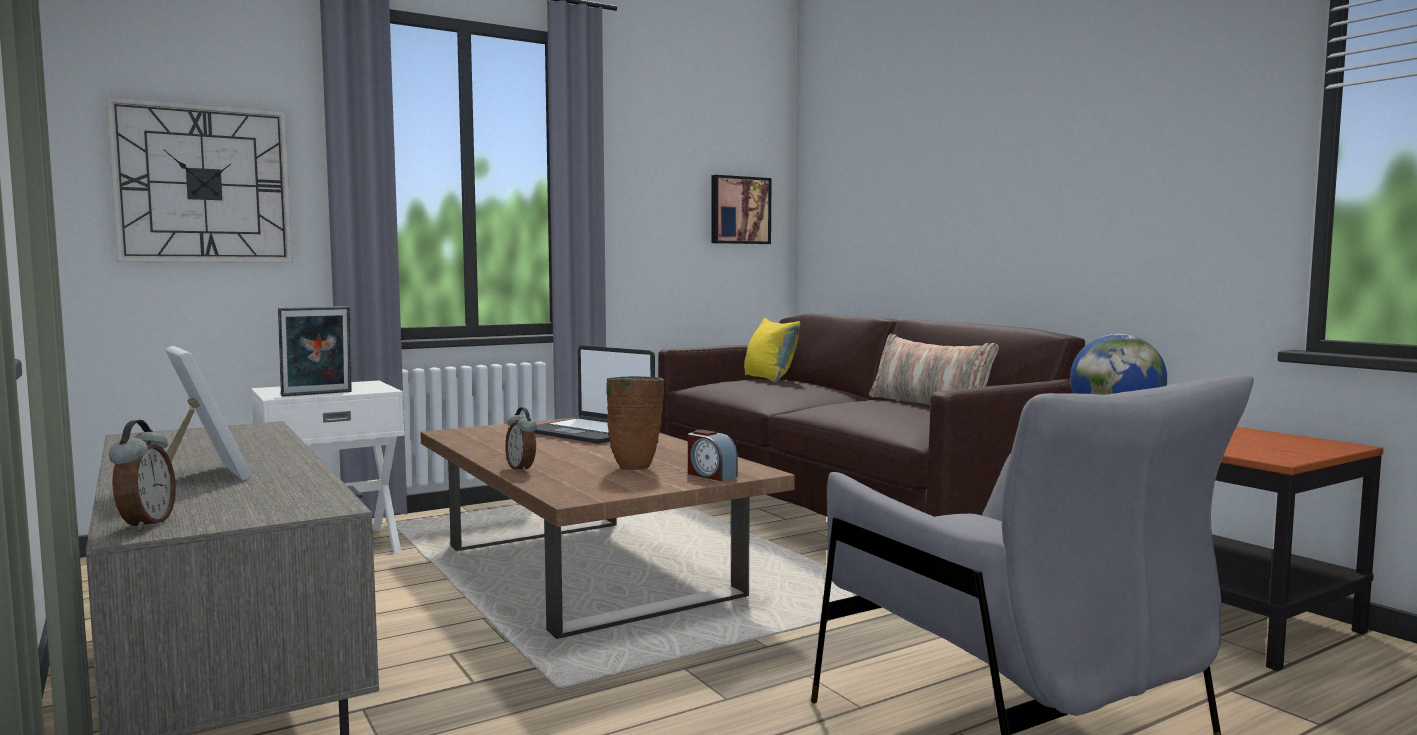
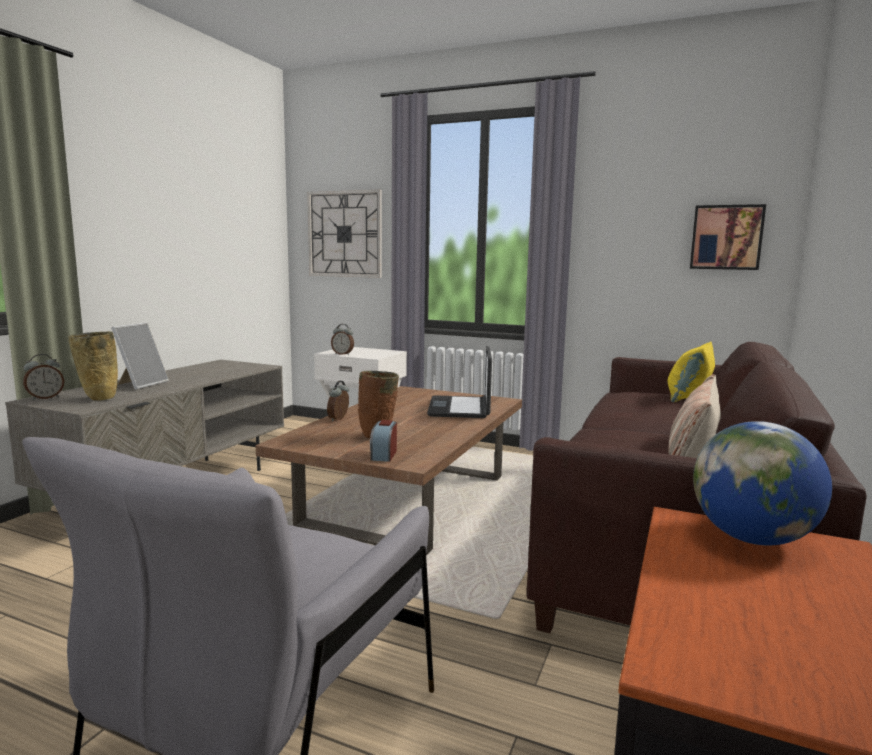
camera: 55 degrees right, 5 degrees up
(262, 498) = (98, 398): none -> beige vase
(317, 394) = (343, 354): picture frame -> alarm clock

